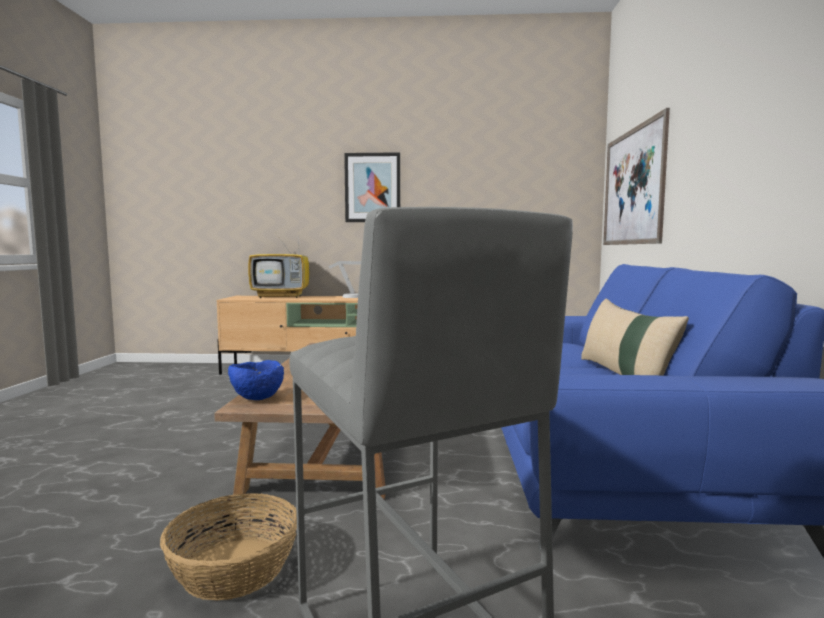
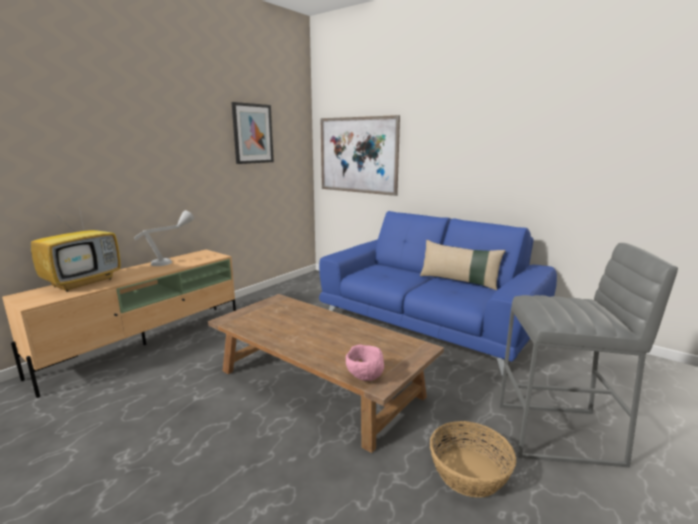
camera: 55 degrees left, 10 degrees up
(256, 398) = (364, 377): blue bowl -> pink bowl
(372, 187) = (155, 149): picture -> picture (252, 133)

